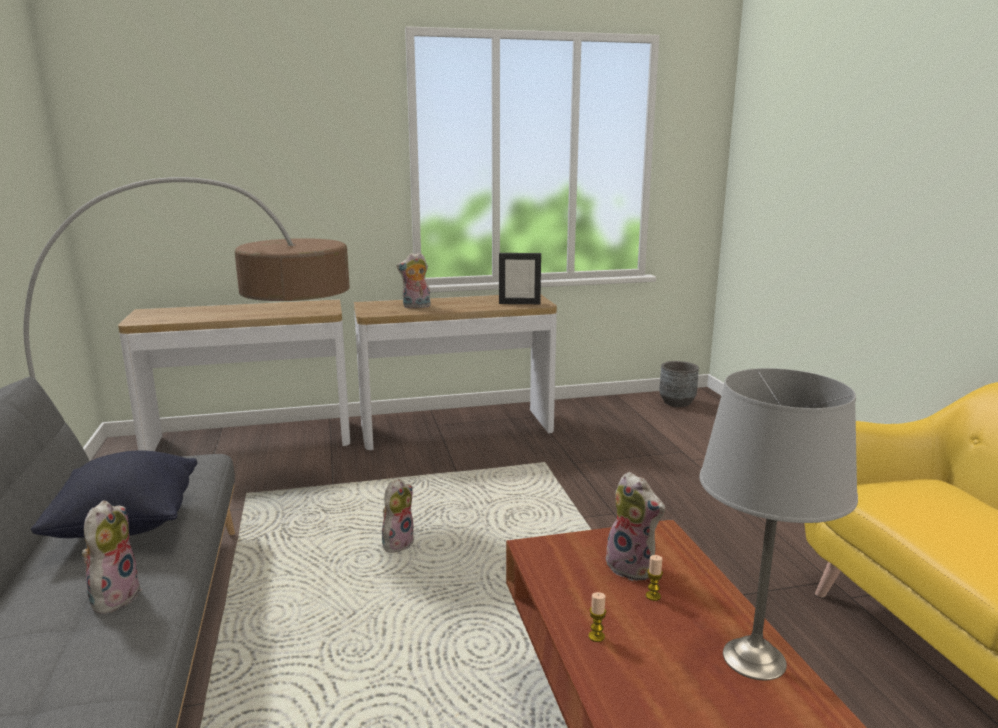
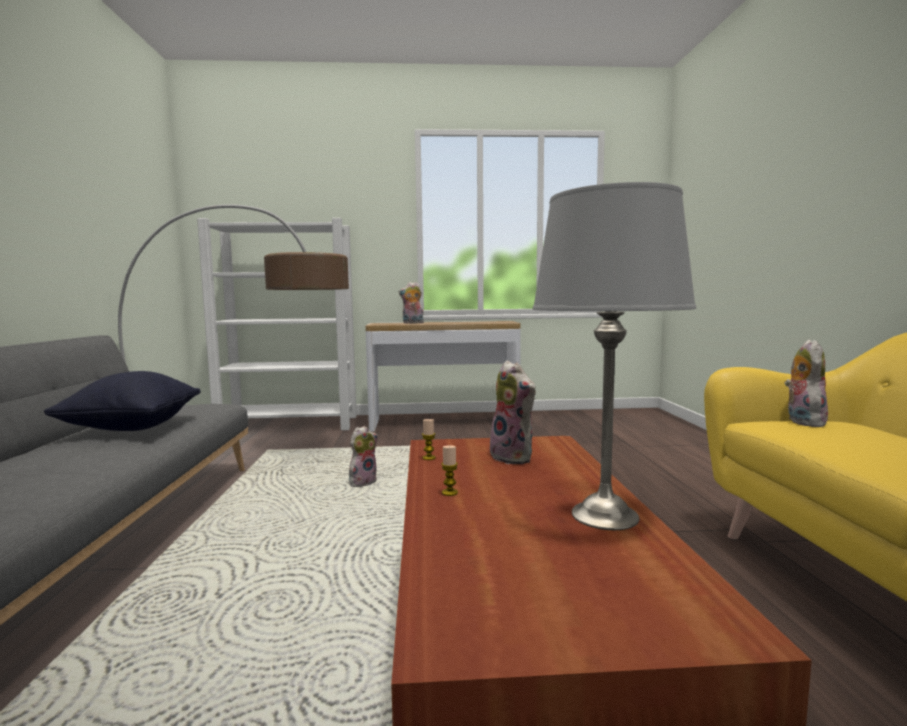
camera: 10 degrees right, 10 degrees down
(114, 596) = (81, 459): plush toy -> plush toy (802, 421)
(251, 441) = (289, 424): console table -> white bookcase
(519, 303) = (492, 322): picture frame -> none
(653, 596) = (522, 473): candle -> candle (429, 458)
(677, 402) = (629, 415): grey planter -> none

